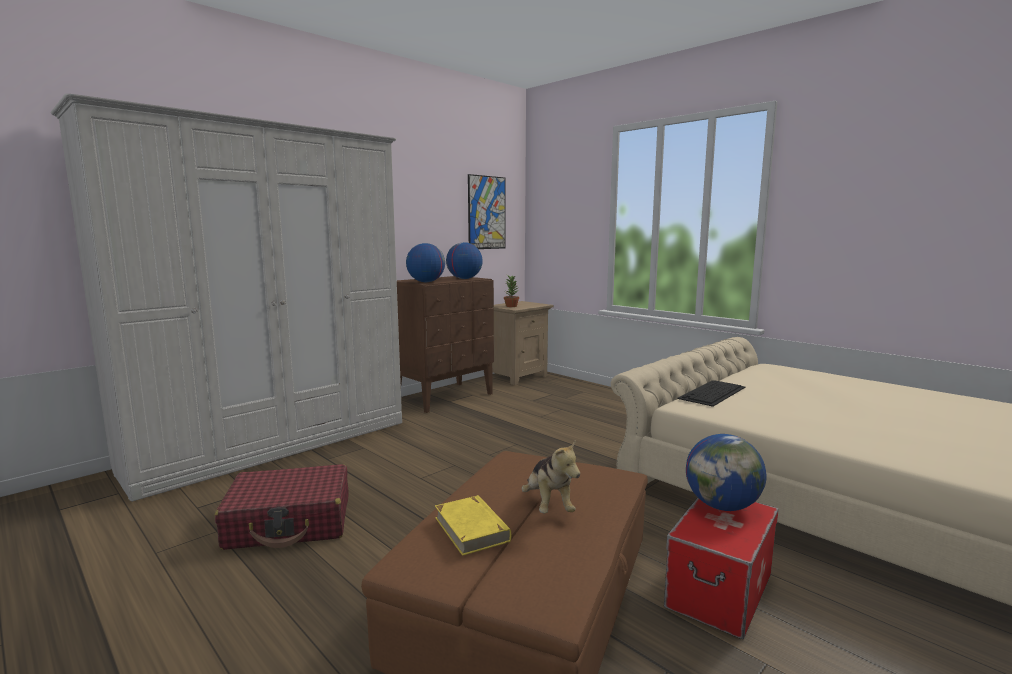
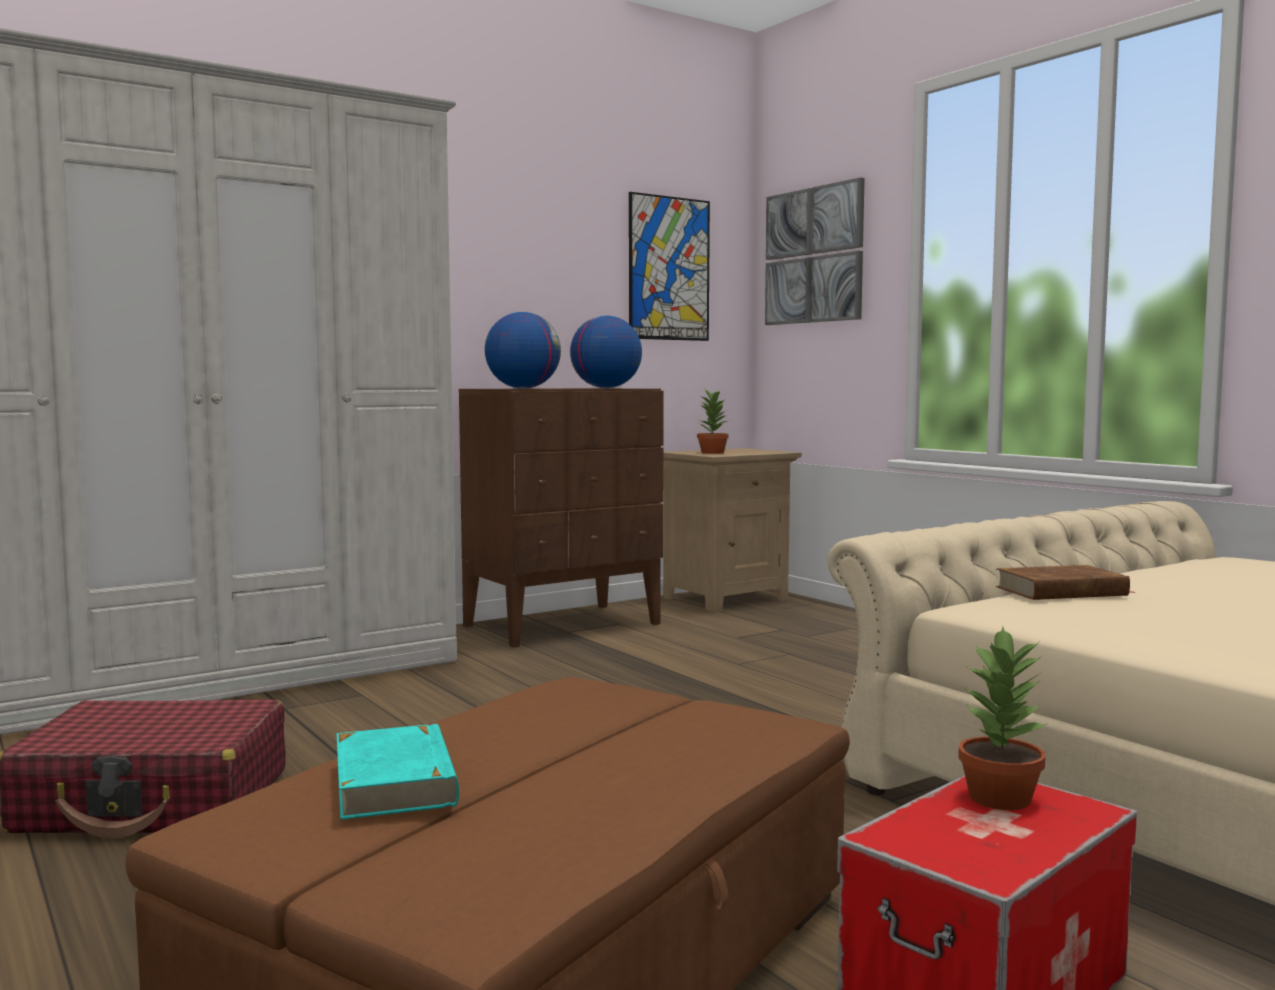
camera: 10 degrees right, 5 degrees down
(472, 529) = (396, 781): yellow book -> turquoise book
(548, 505) = (586, 758): plush toy -> none
(558, 207) = (814, 255): none -> picture
(712, 393) = (1062, 591): keyboard -> brown book
(722, 506) = (1001, 798): globe -> potted plant

